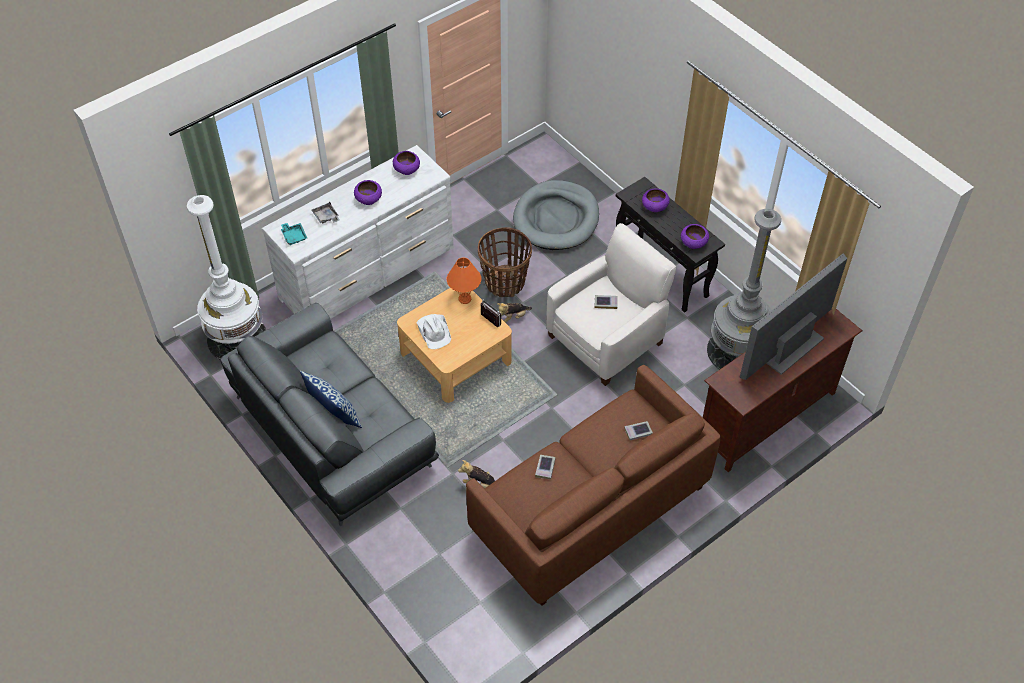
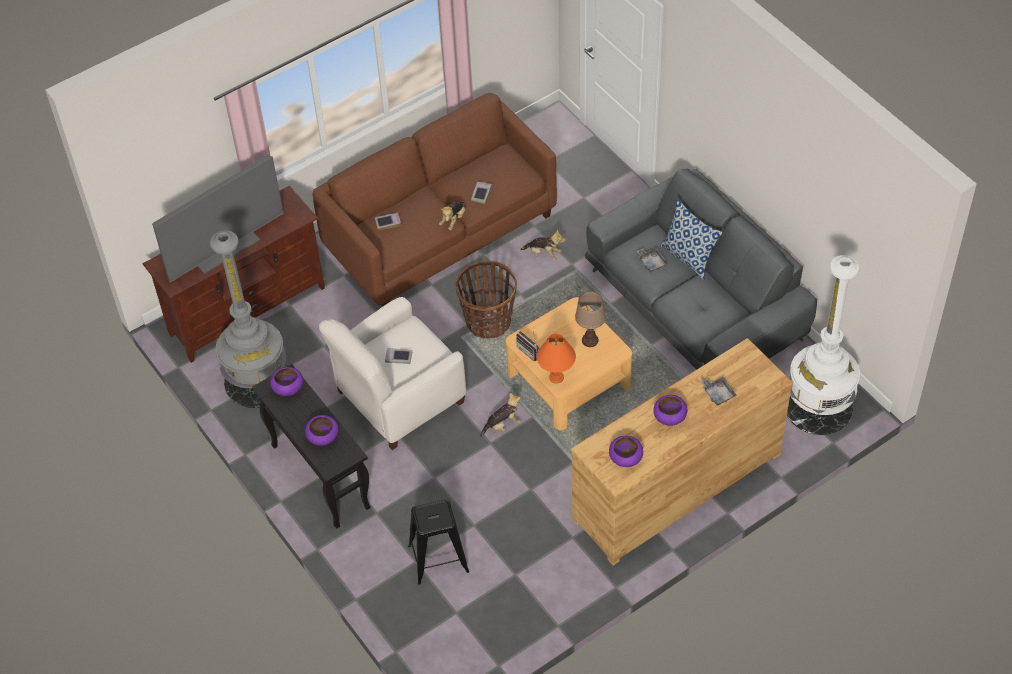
camera: 175 degrees left, 0 degrees up
(294, 236) = (752, 369): turquoise tray -> none
(368, 273) = (675, 485): white dresser -> brown dresser
(371, 409) = (652, 262): none -> grey tray
(434, 331) = (590, 340): white hat -> brown table lamp
(505, 282) = (509, 469): basket -> basket (488, 321)
(556, 218) = (439, 558): grey dog bed -> black stool
(571, 440) = (453, 220): none -> plush toy

